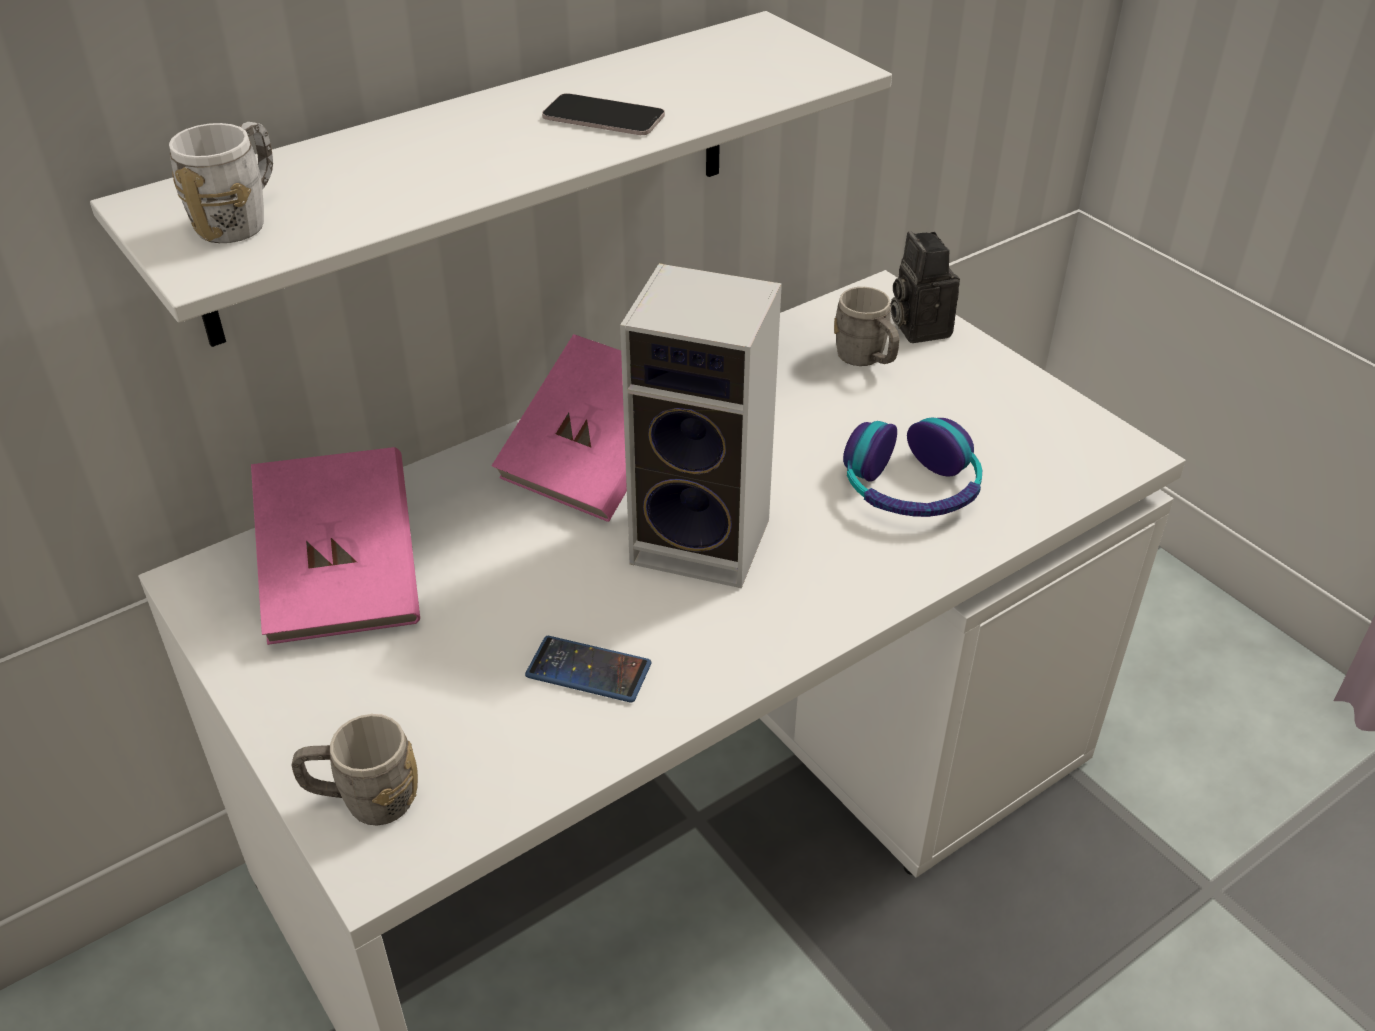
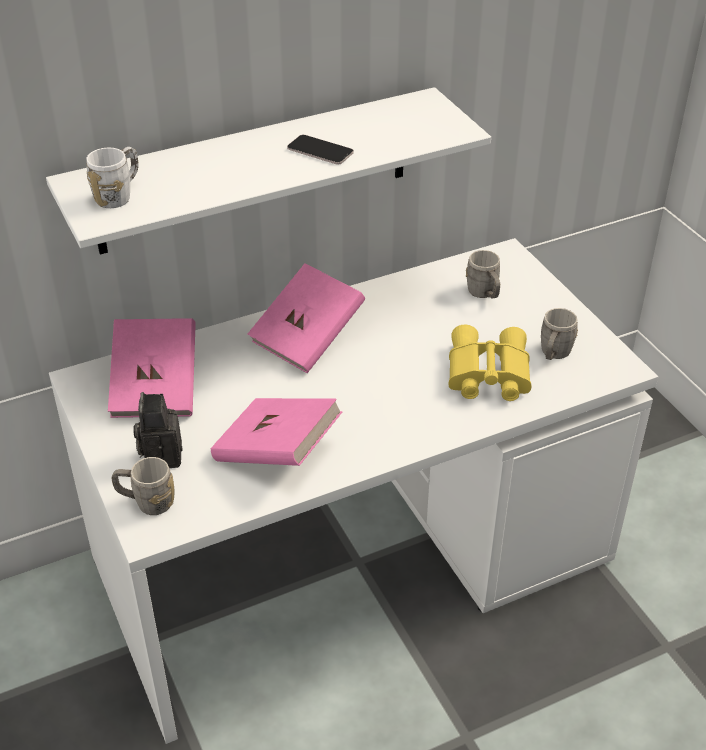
camera: 10 degrees right, 0 degrees up
(588, 670) = (277, 452): phone -> pink book
(707, 540) = (359, 390): speaker -> none
(911, 488) = (486, 374): headphones -> yellow binoculars
(917, 327) = (522, 277): camera -> camera (161, 455)
(1008, 443) = (553, 354): none -> grey mug

